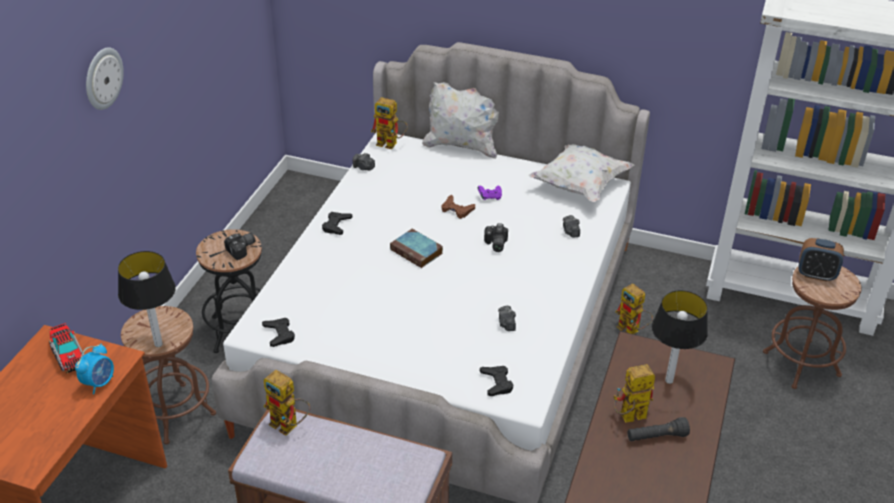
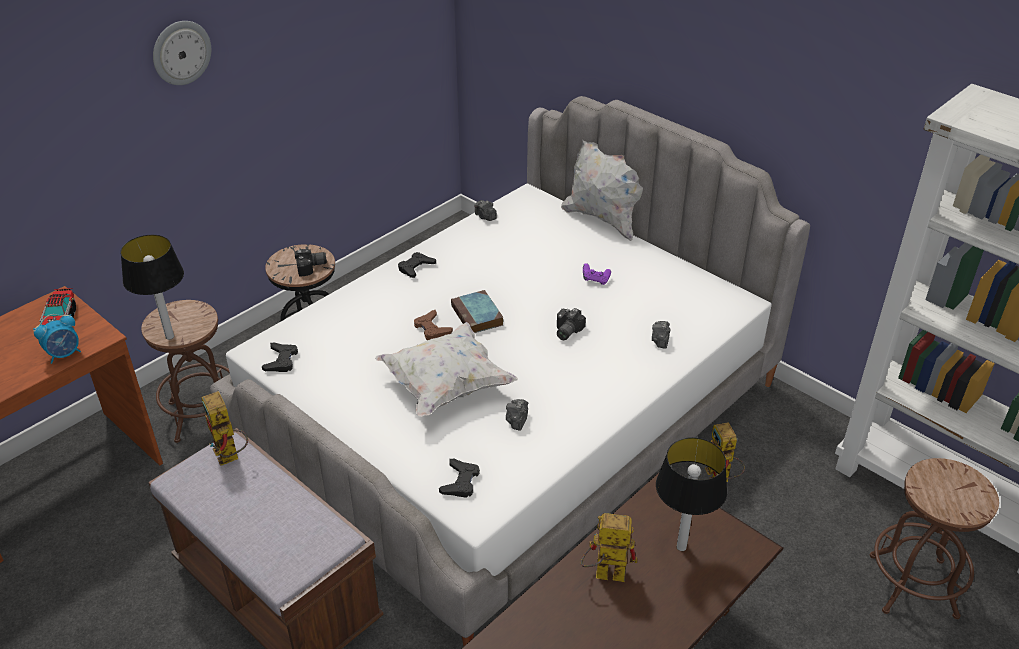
camera: 25 degrees right, 0 degrees up
(391, 144) = (530, 200): toy robot -> none
(457, 210) = (550, 284): brown game controller -> brown game controller (432, 329)
(579, 185) = (706, 292): white pillow -> white pillow (446, 386)
(656, 437) = (621, 608): black flashlight -> none
(816, 275) = (941, 477): alarm clock -> none

